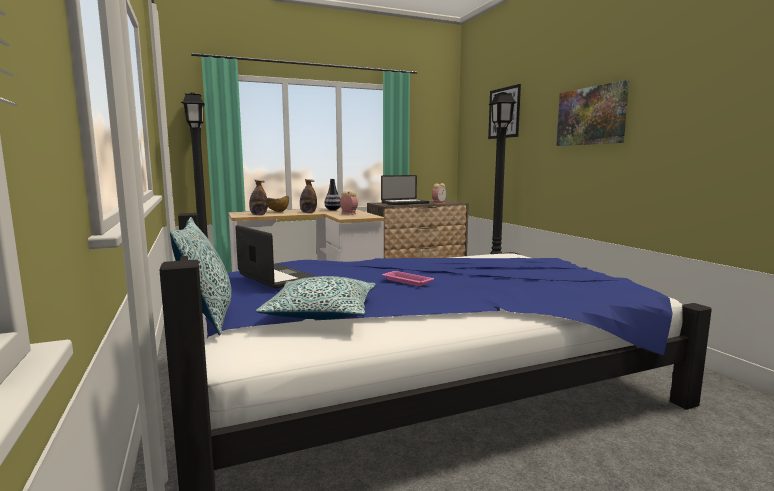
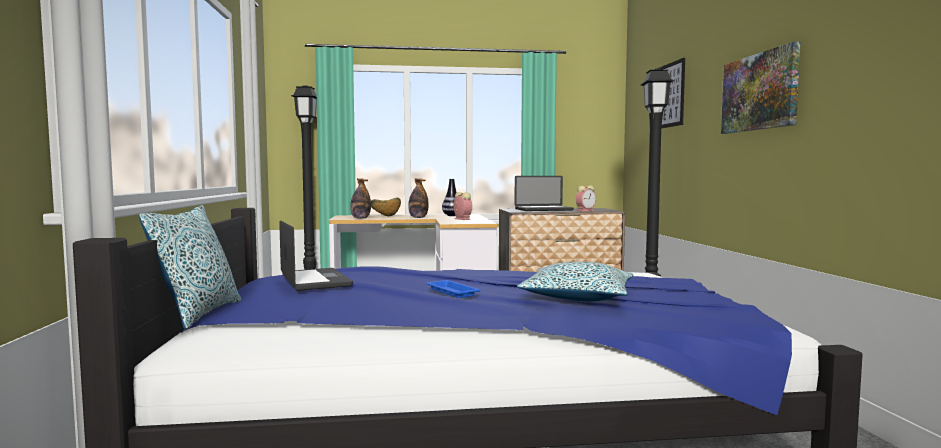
camera: 15 degrees right, 5 degrees down
(321, 312) = (314, 316): pillow -> pillow (577, 297)
(406, 281) = (451, 292): pink tray -> blue tray

